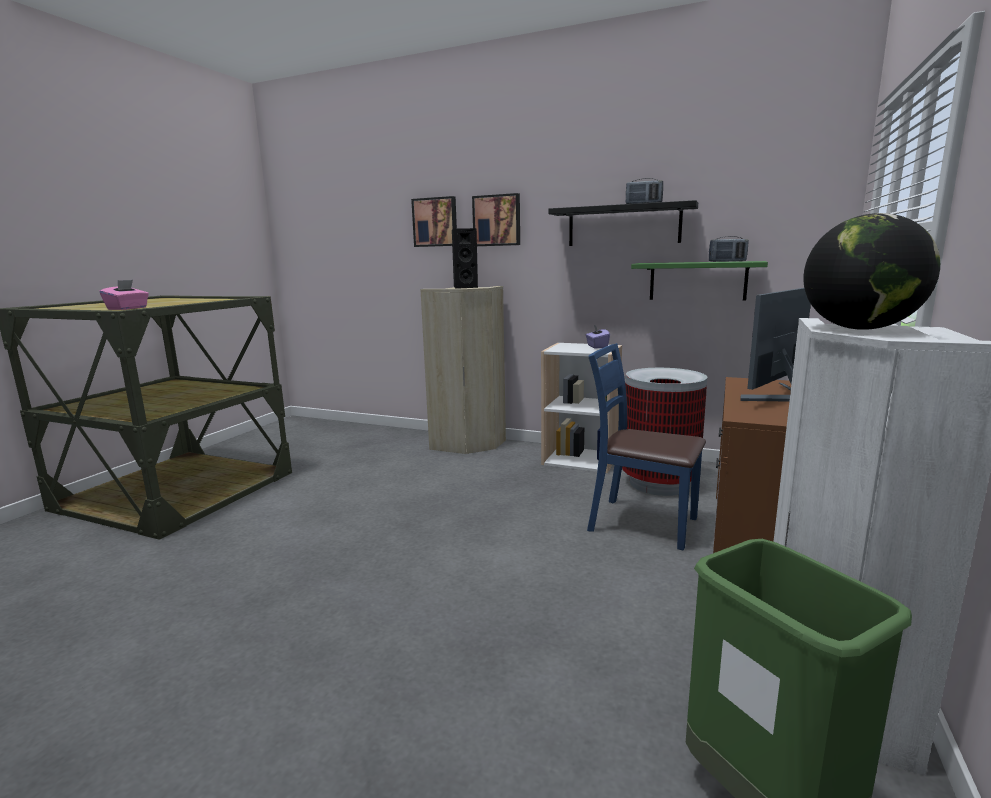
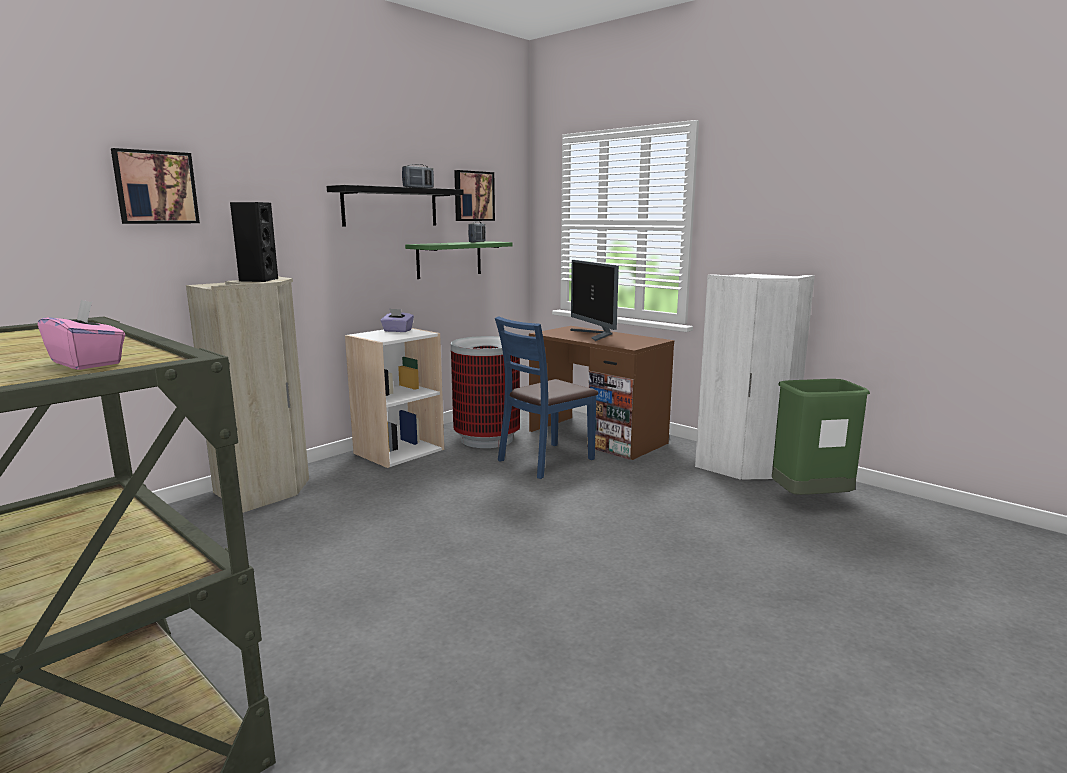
camera: 70 degrees left, 0 degrees up
(497, 220) = (254, 192): picture -> picture (473, 196)
(859, 329) = (761, 276): globe -> none

